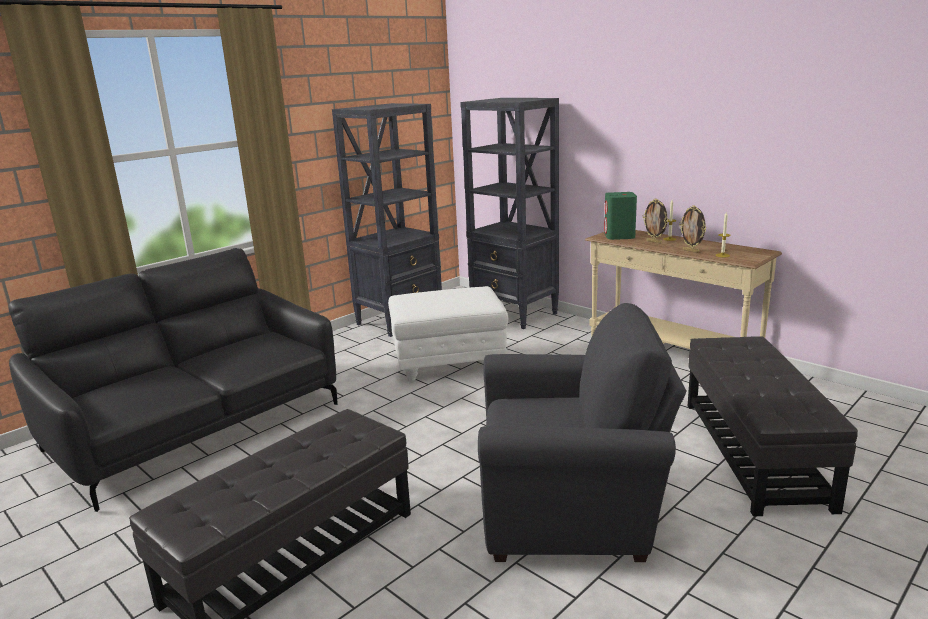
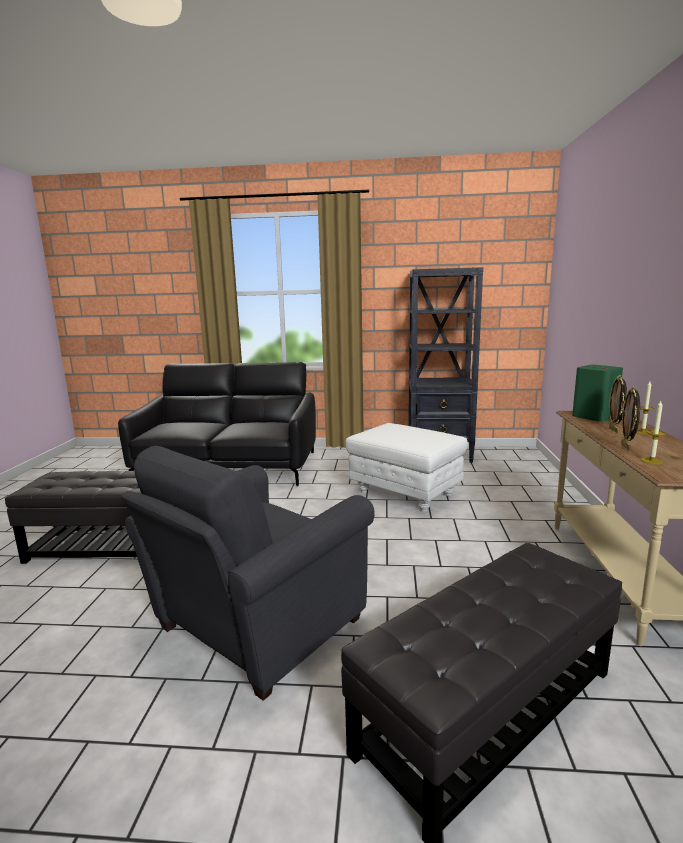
camera: 50 degrees right, 5 degrees down
(514, 314) = (533, 481): black bookcase -> none
(572, 510) = (253, 627): grey armchair -> grey armchair turned 75 degrees clockwise

